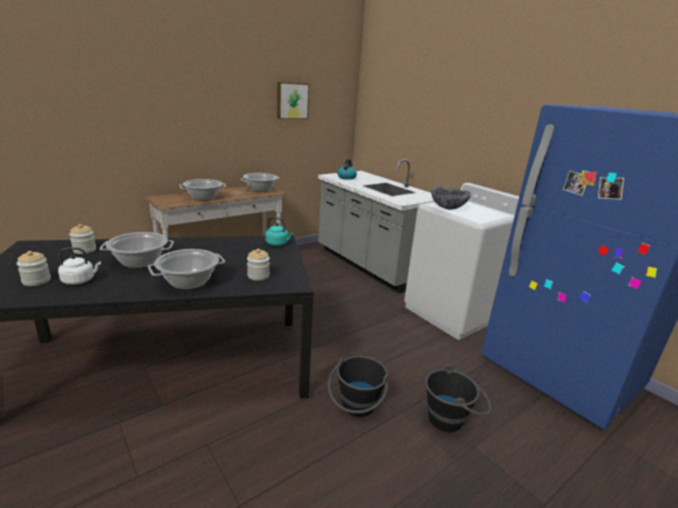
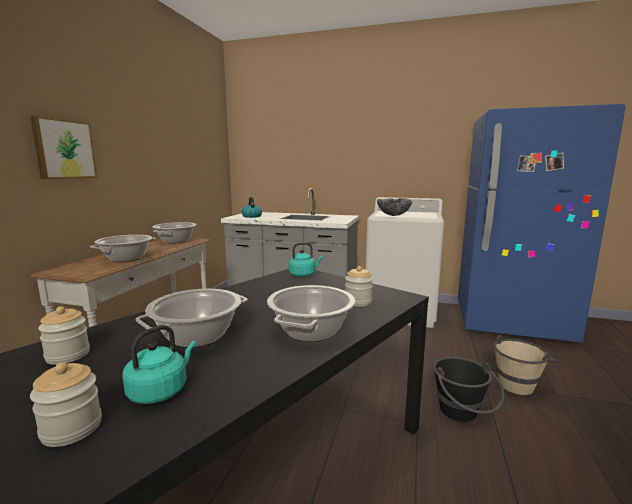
camera: 35 degrees left, 10 degrees down
(80, 280) = (160, 391): white kettle -> turquoise kettle
(292, 101) = (181, 141): picture -> picture (64, 149)
(452, 419) = (519, 383): black bucket -> beige bucket

